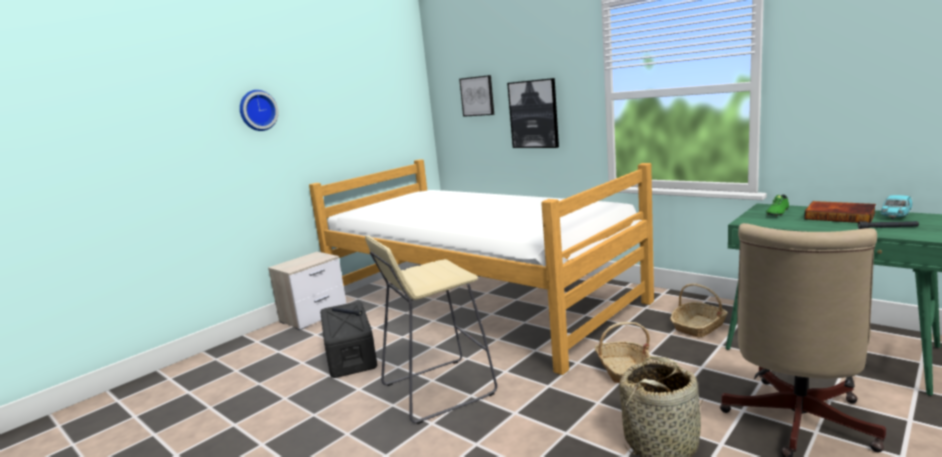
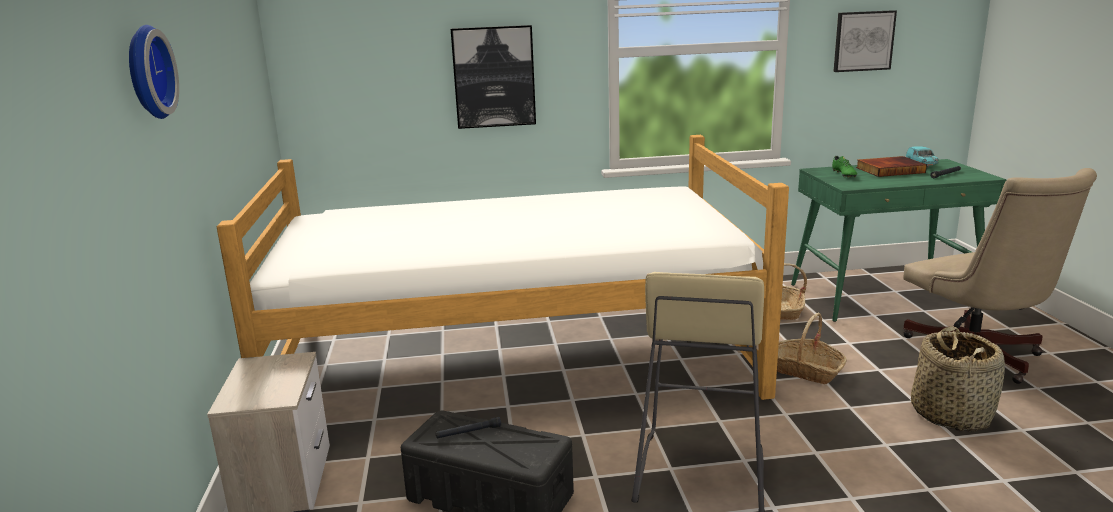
camera: 50 degrees left, 5 degrees up
(477, 96) = (383, 48): picture -> picture (863, 41)

